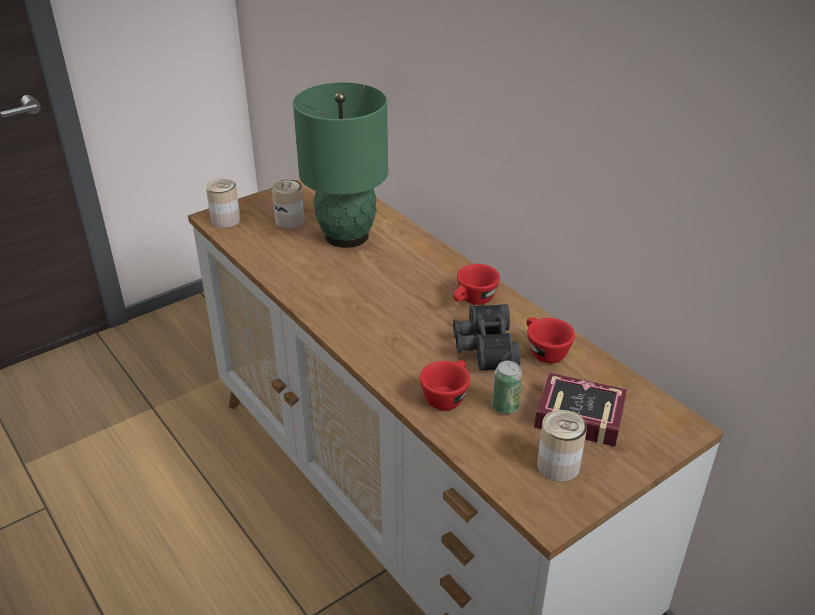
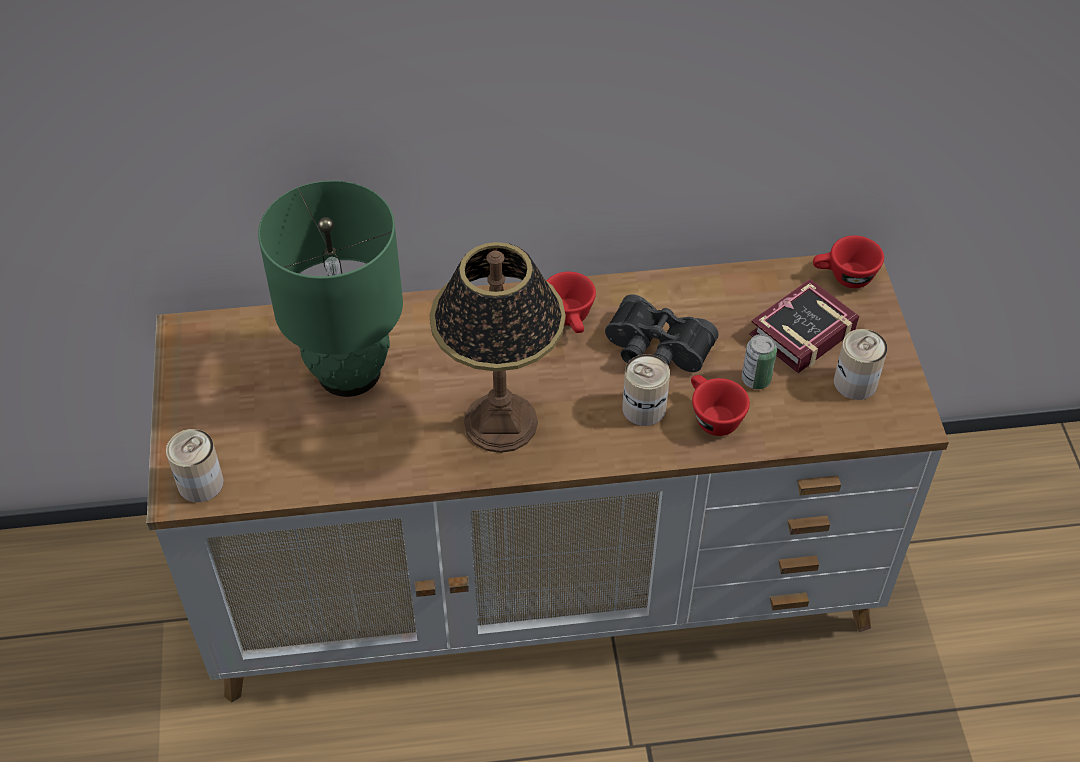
camera: 60 degrees left, 15 degrees up
(289, 221) = (263, 415): can -> can (644, 408)
(356, 304) = (501, 423): none -> table lamp
(543, 351) = (693, 308): red cup -> red cup (844, 277)

